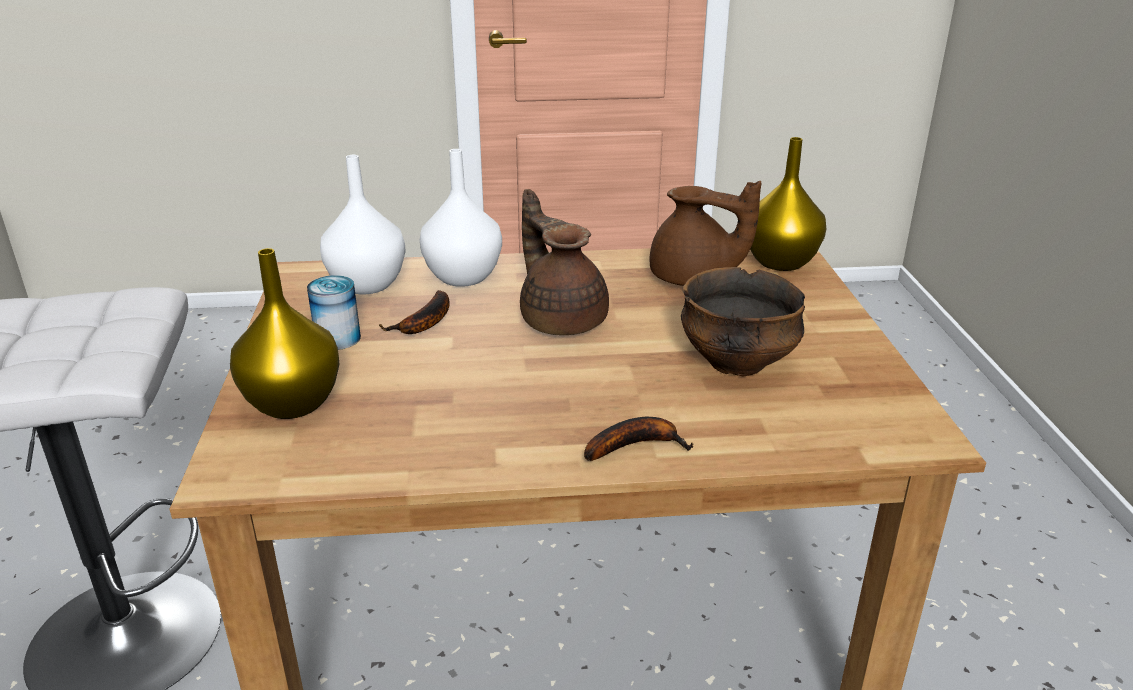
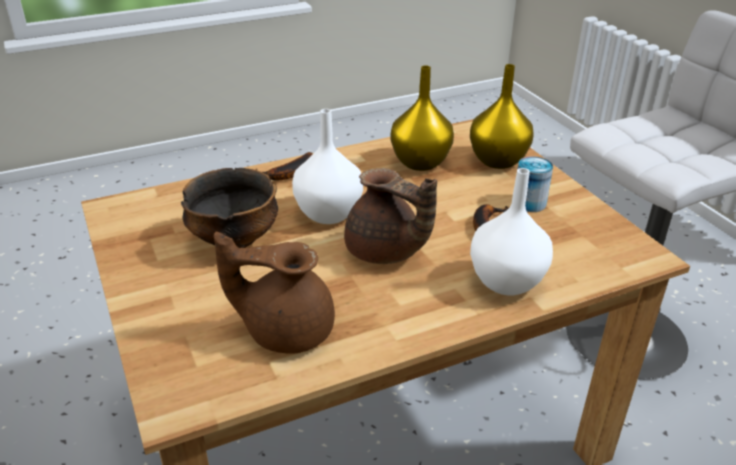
camera: 160 degrees right, 5 degrees up
(368, 285) = (573, 254): white vase -> white vase (327, 213)
(781, 262) = (189, 386): yellow vase -> yellow vase (420, 163)

